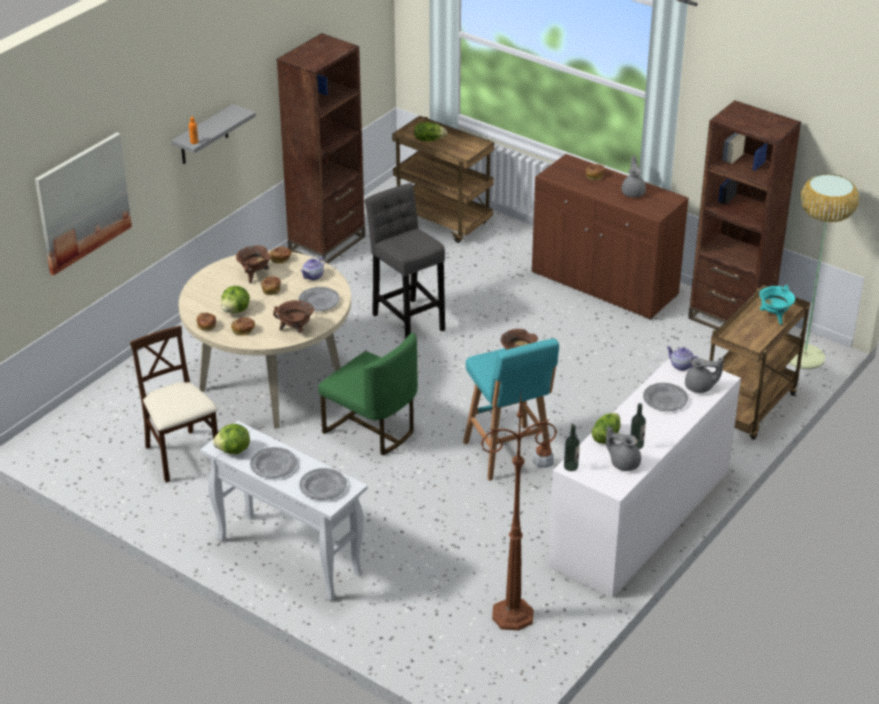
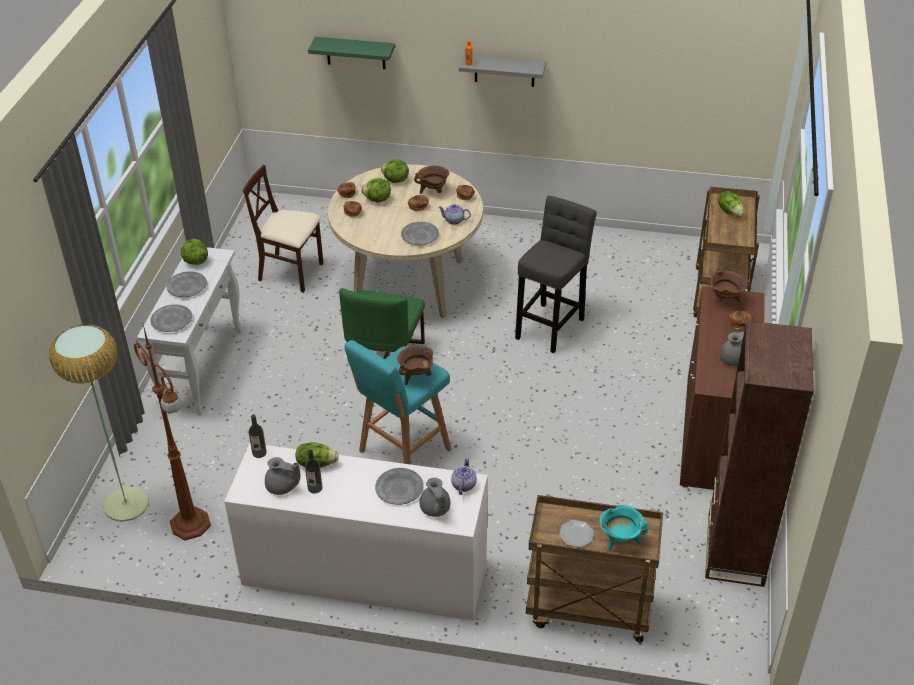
camera: 65 degrees right, 5 degrees up
(82, 202) = (355, 53): picture -> green shelf
(181, 456) = (291, 273): beige chair -> beige chair turned 105 degrees counterclockwise
(213, 291) = (395, 180): none -> lettuce
(295, 330) = (371, 237): brown cooking pot -> brown cooking pot (724, 300)
(327, 243) = (622, 243): brown bookcase -> none
(624, 463) = (282, 487): grey teapot -> grey teapot turned 105 degrees clockwise
(757, 334) = (576, 534): none -> plate
(804, 357) = (715, 633): floor lamp -> floor lamp (126, 504)

